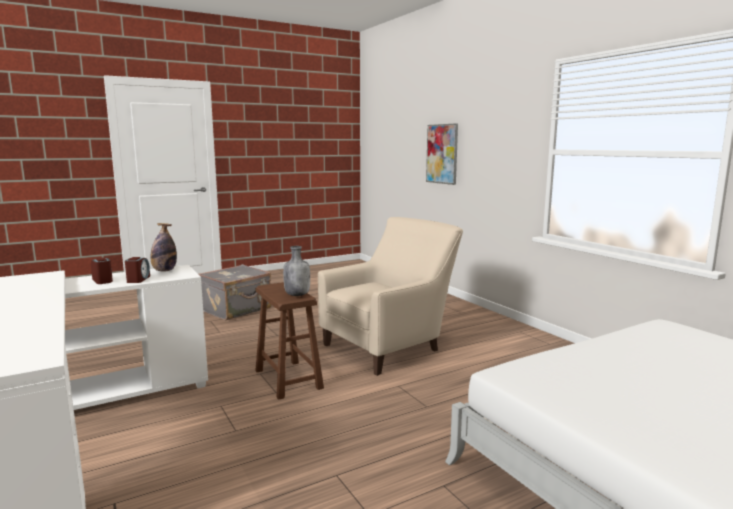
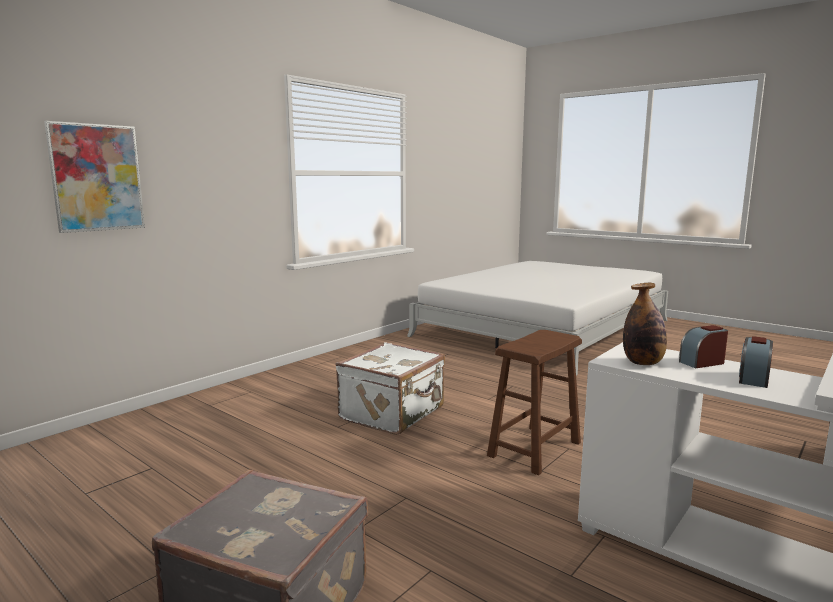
camera: 110 degrees left, 0 degrees up
(297, 295) = (542, 335): grey bottle -> none
(391, 346) = (394, 413): beige armchair -> white suitcase

